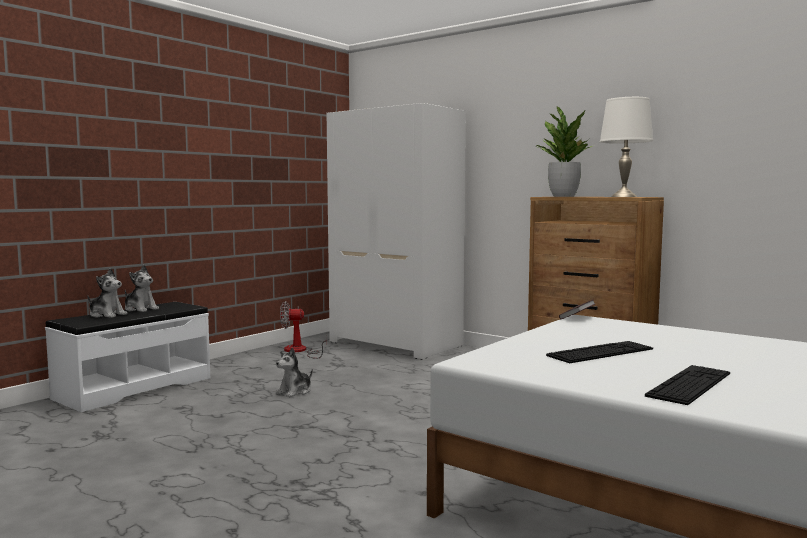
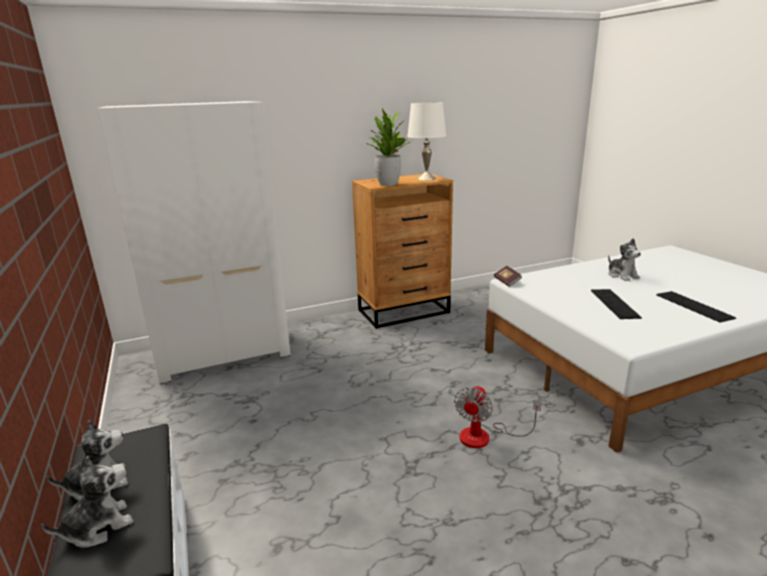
camera: 60 degrees left, 15 degrees up
(295, 391) = (306, 447): plush toy -> plush toy (622, 275)
(300, 351) = (166, 410): fan -> fan (485, 436)

